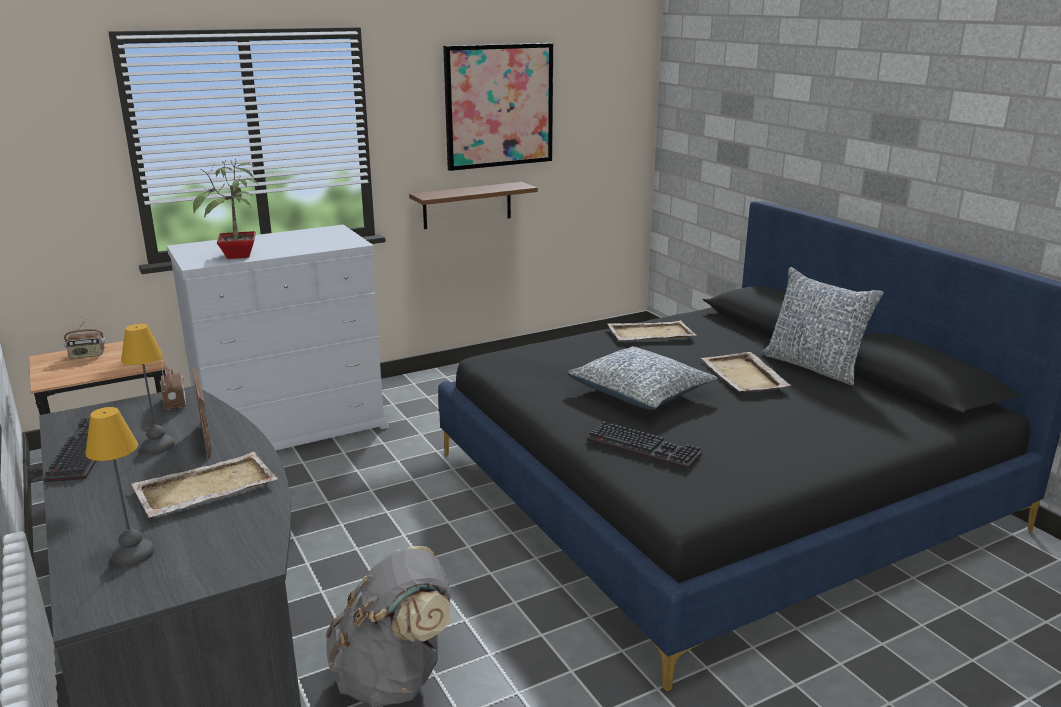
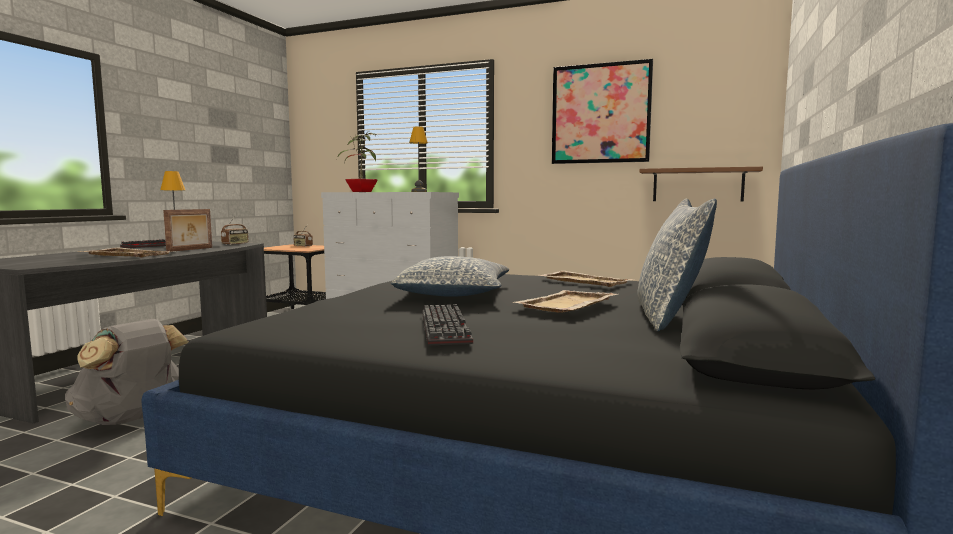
camera: 50 degrees right, 15 degrees down
(135, 554) = (39, 258): table lamp -> table lamp (419, 191)
(467, 205) = (568, 194): brown shelf -> brown shelf (697, 185)
(645, 447) = (342, 307): keyboard -> keyboard (447, 328)

